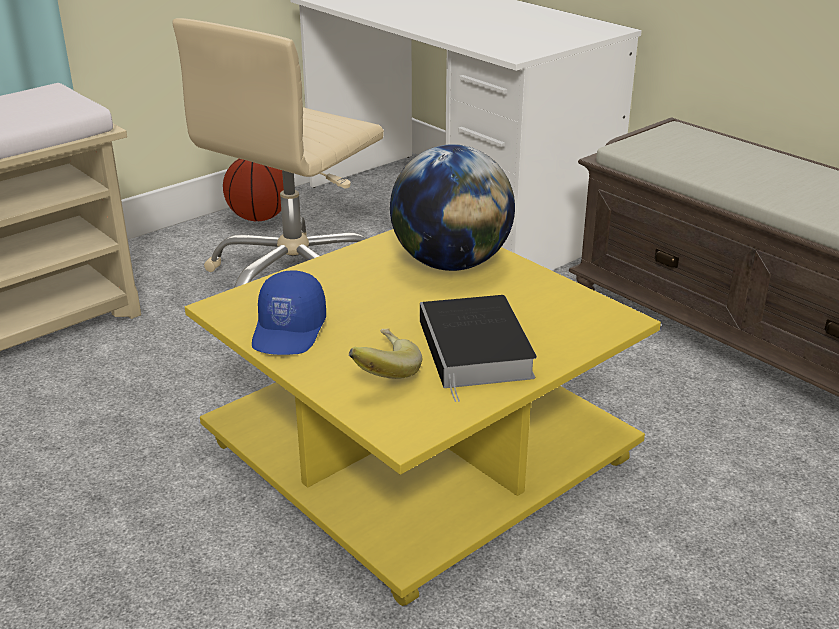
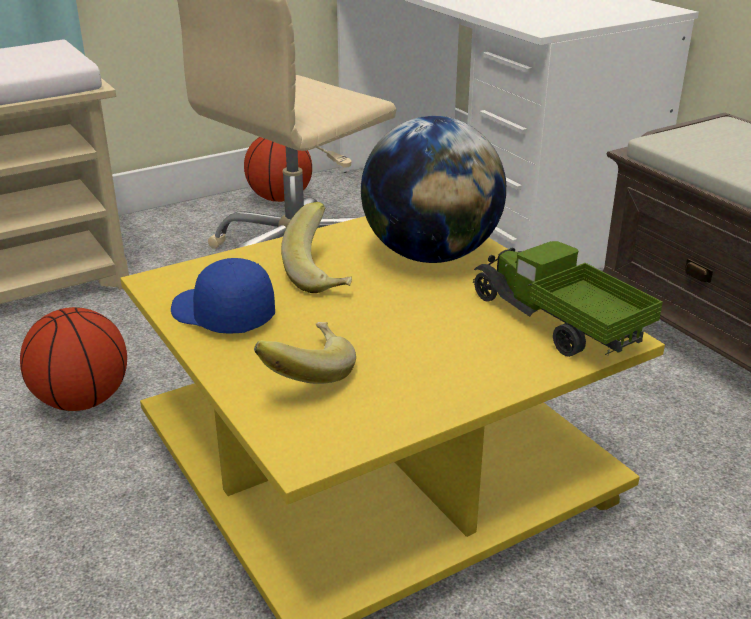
camera: 10 degrees right, 0 degrees up
(134, 424) = (82, 401): none -> basketball
(290, 331) = (221, 315): blue cap -> blue cap turned 105 degrees clockwise
(365, 288) = (324, 275): none -> banana
(477, 351) = (428, 359): book -> none
(571, 312) = (556, 323): none -> toy truck

